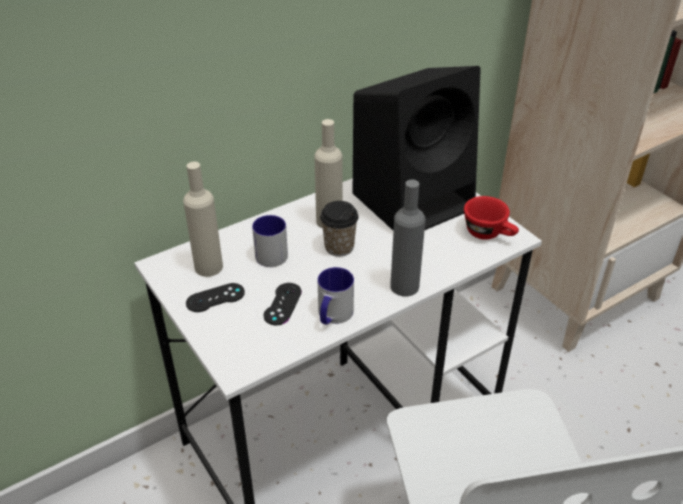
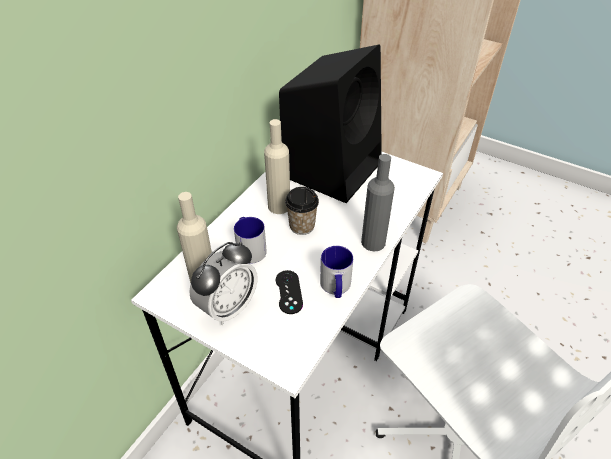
camera: 25 degrees left, 5 degrees up
(215, 298) = (228, 307): black game controller -> alarm clock
(489, 234) = (405, 179): red cup -> none

